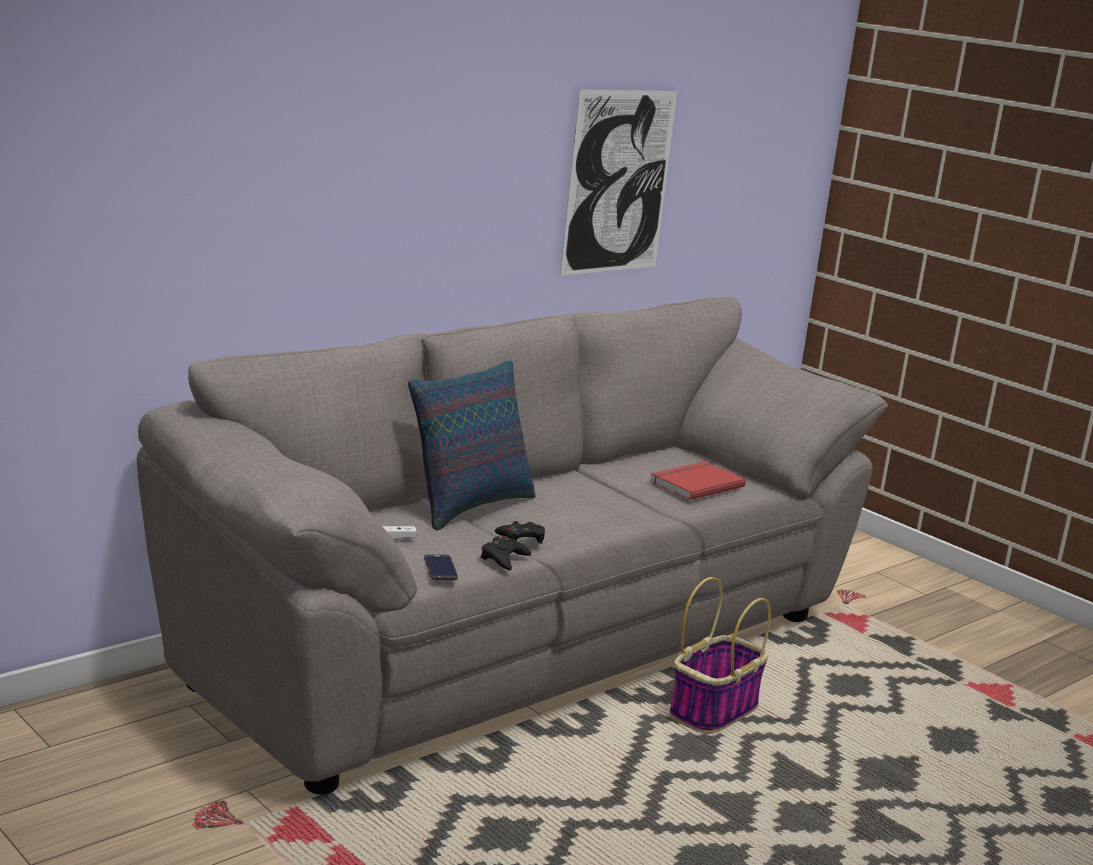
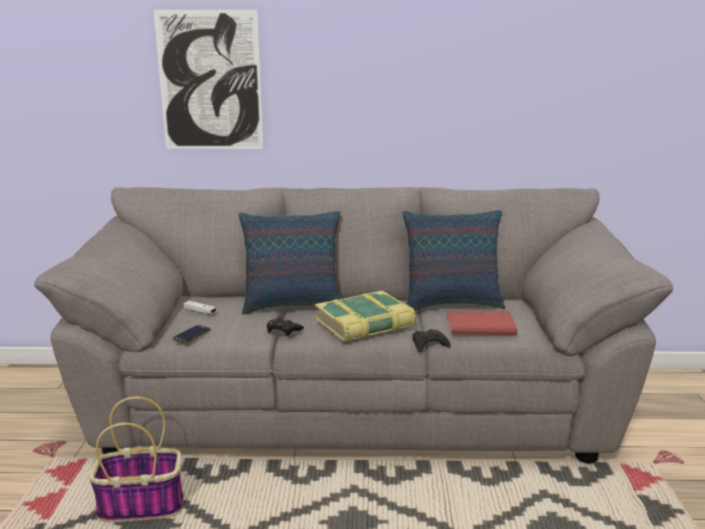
camera: 45 degrees right, 0 degrees up
(504, 558) = (244, 339): black game controller -> black game controller (429, 344)
(593, 509) = (365, 324): none -> book
(618, 182) = (501, 96): picture -> picture (210, 81)
(628, 467) = (452, 305): none -> blue pillow
(714, 710) = (412, 502): basket -> basket (143, 505)

